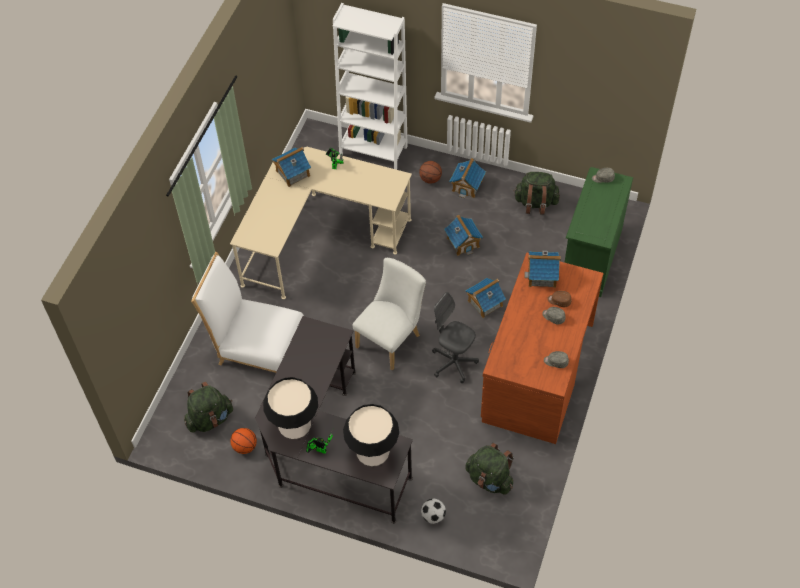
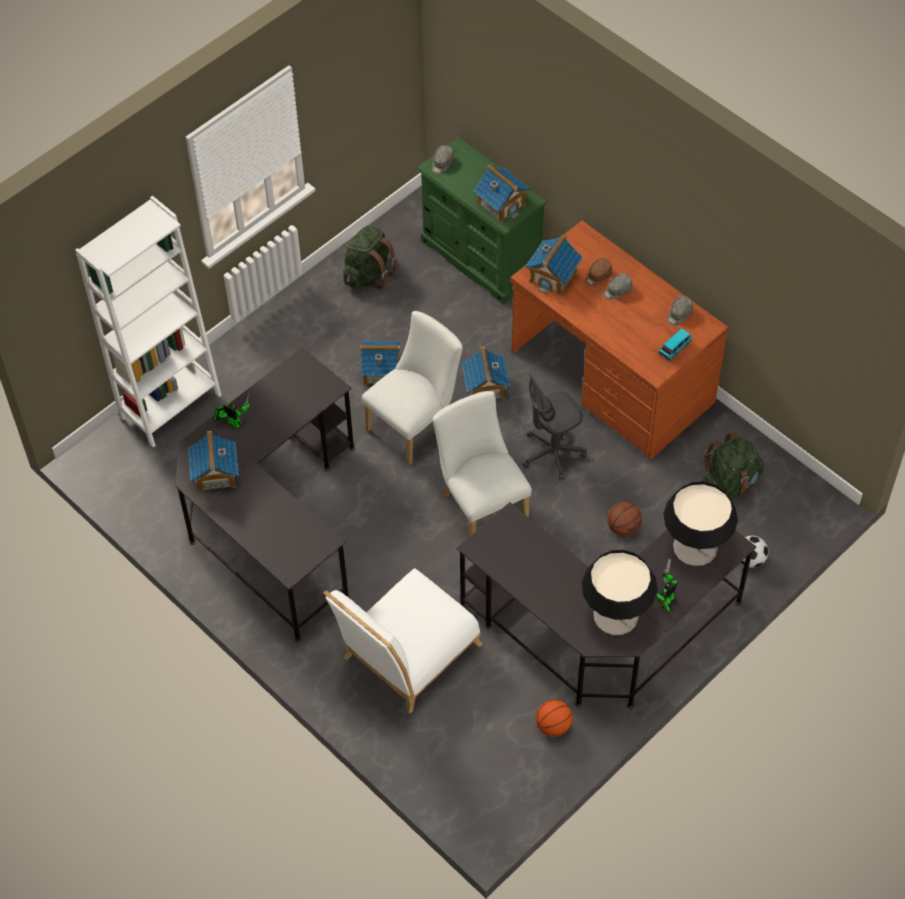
camera: 65 degrees left, 0 degrees up
(210, 419) = (489, 752): green backpack -> none
(319, 237) = (272, 521): beige desk -> black desk
(430, 179) = (259, 363): basketball -> basketball (623, 527)
(433, 278) = (416, 424): none -> white chair
(467, 186) = (296, 330): toy house -> toy house (501, 204)
(524, 370) = (674, 348): none -> toy car

